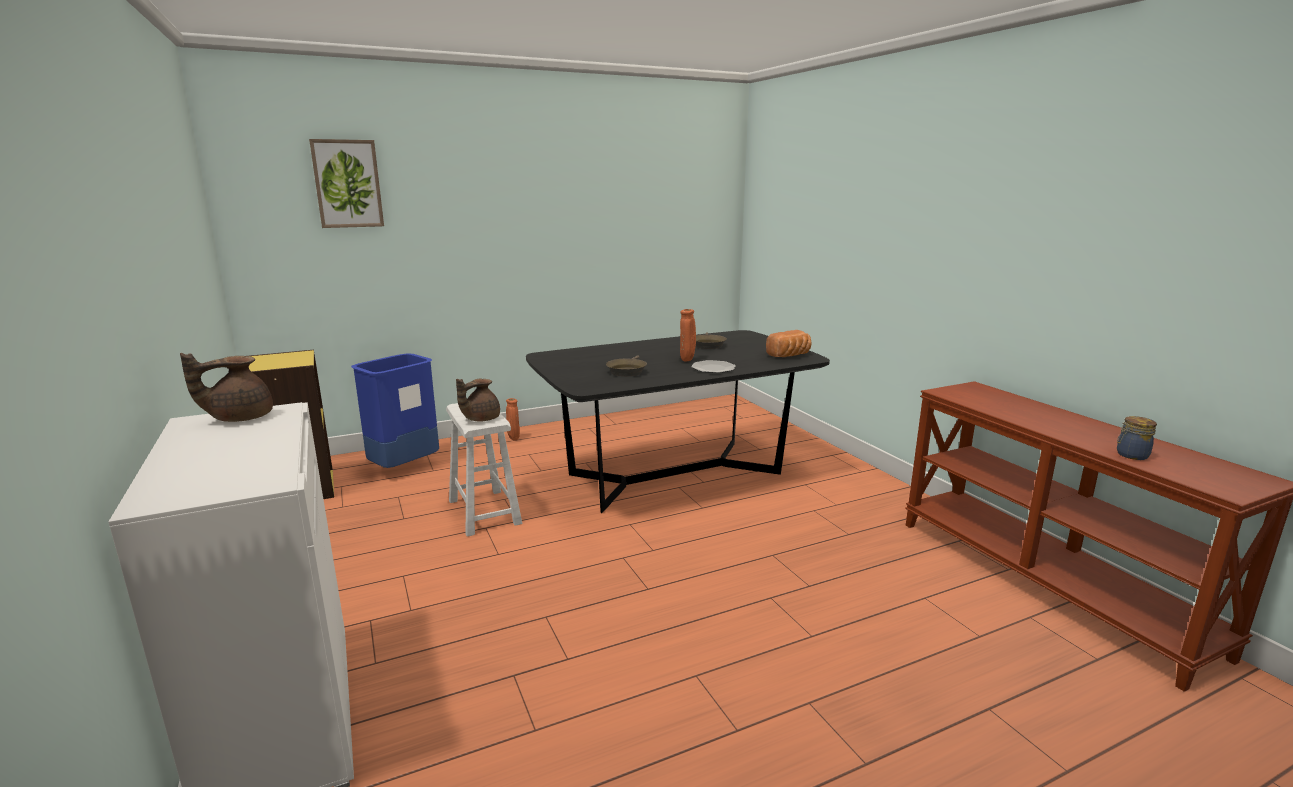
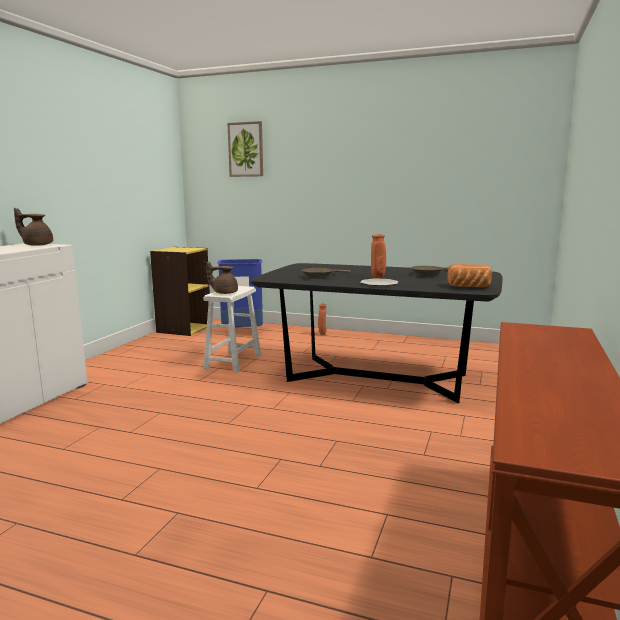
camera: 45 degrees right, 5 degrees down
(1130, 455) = (529, 399): jar -> none

